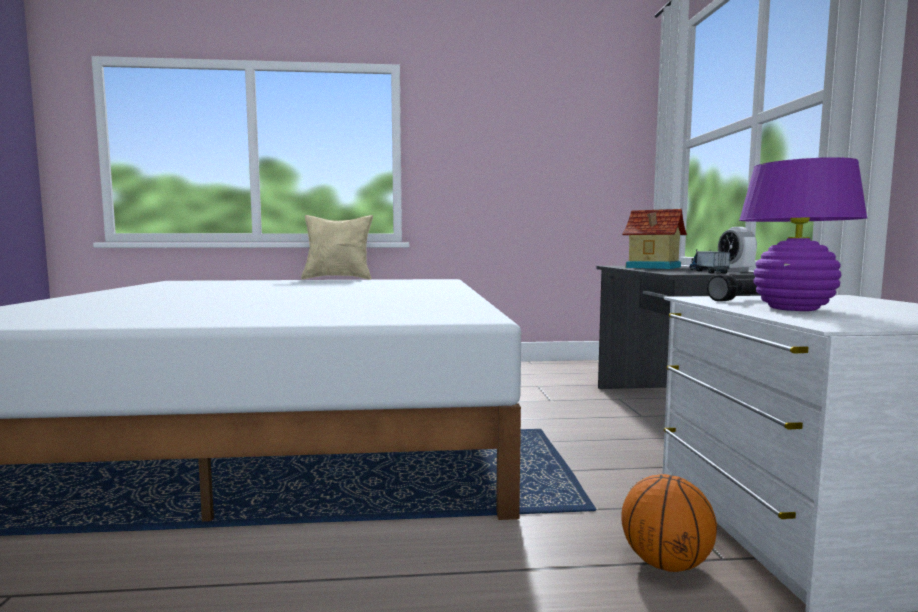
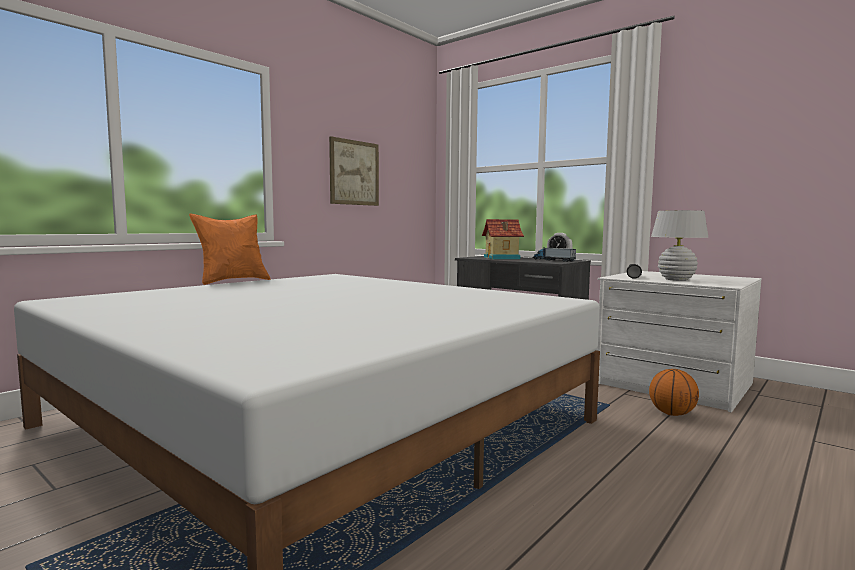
camera: 45 degrees left, 0 degrees up
(338, 279) = (232, 281): beige pillow -> orange pillow
(512, 164) = (354, 173): none -> picture
(793, 308) = (676, 279): purple table lamp -> white table lamp

